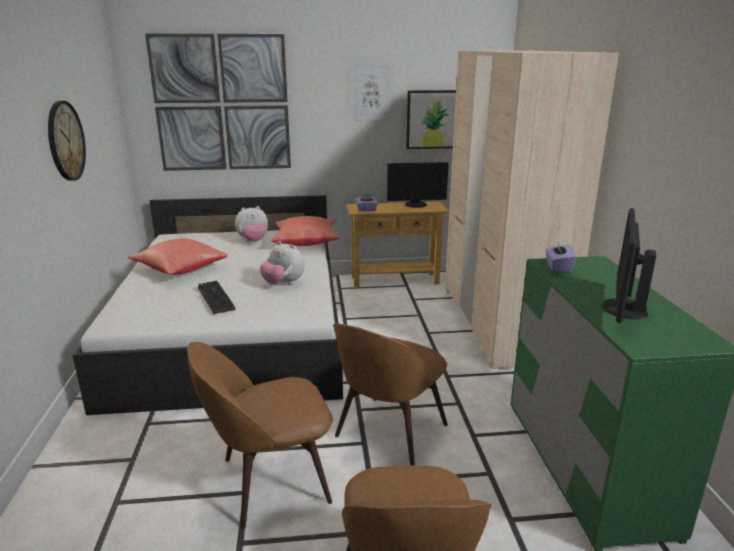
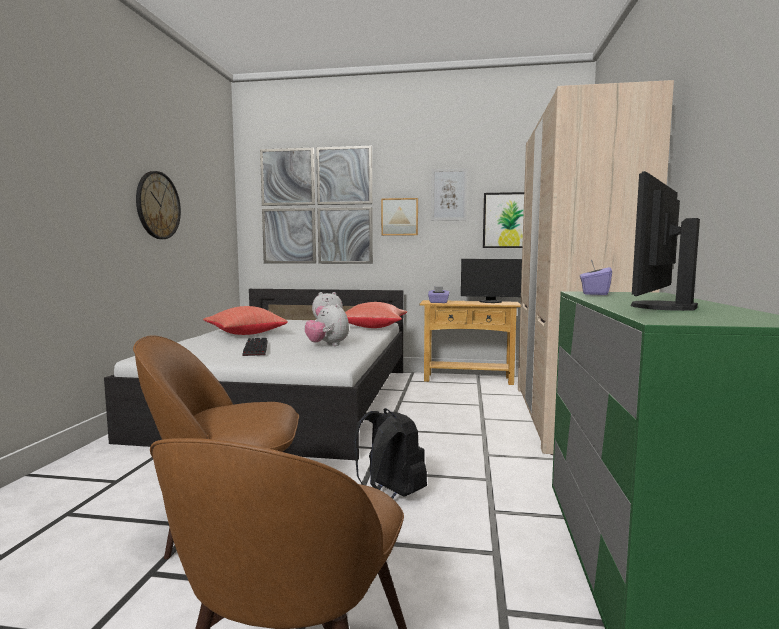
camera: 15 degrees right, 15 degrees down
(318, 116) = (400, 217): none -> picture
(389, 433) = (390, 495): brown chair -> black backpack

